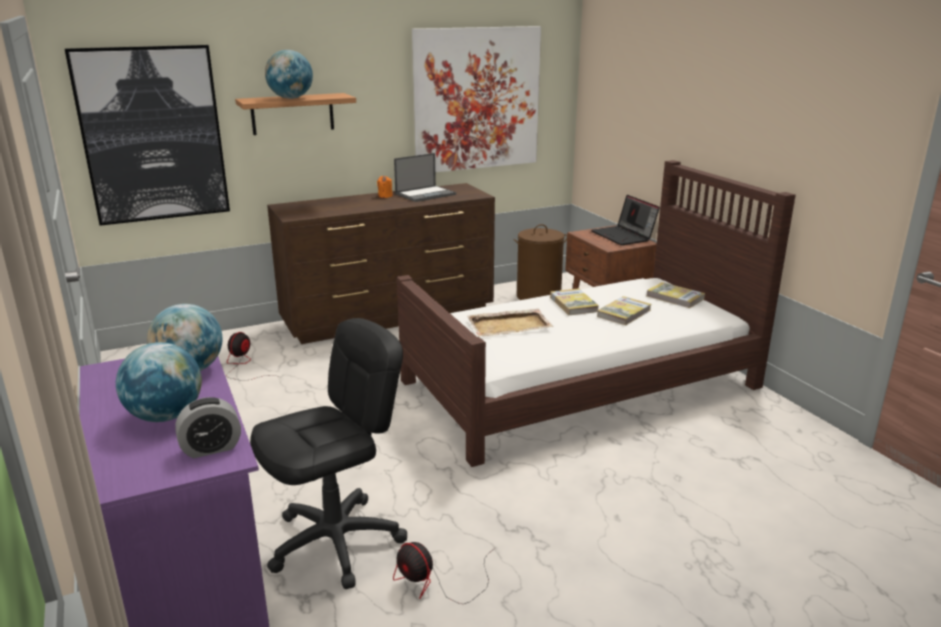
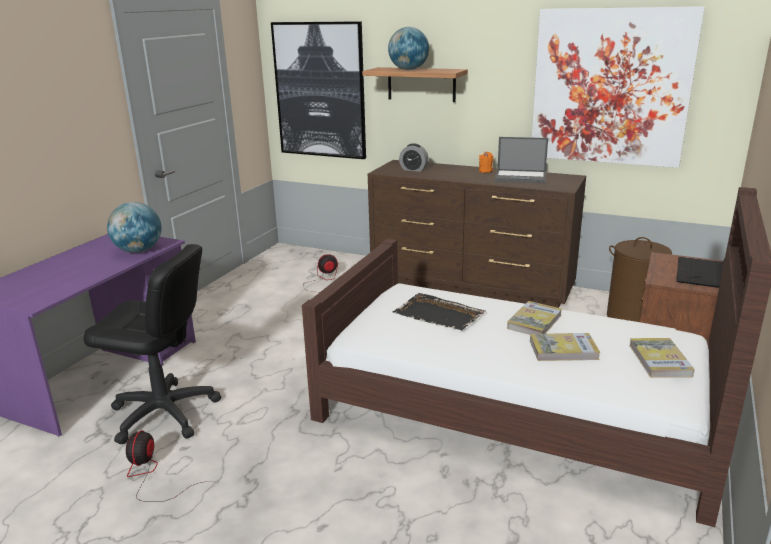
camera: 50 degrees right, 0 degrees up
(166, 416) = (74, 270): globe -> none
(211, 448) = (43, 295): alarm clock -> alarm clock (413, 169)
(510, 325) = (439, 315): beige tray -> black tray

